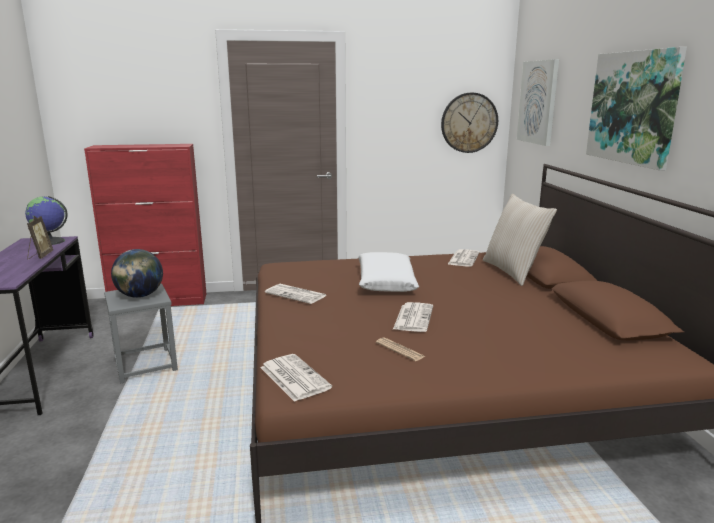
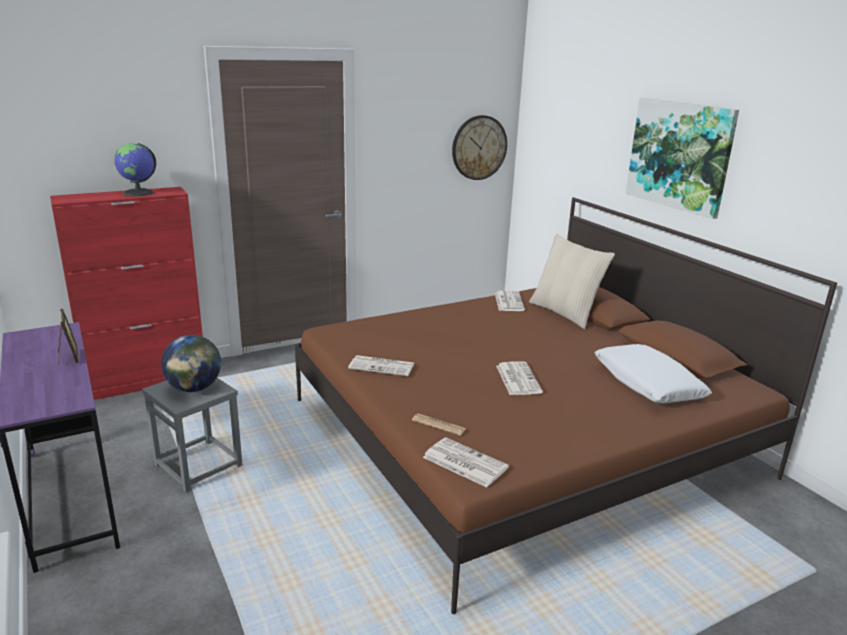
camera: 20 degrees left, 5 degrees up
(50, 242) = (53, 335): globe -> globe (138, 193)
(385, 281) = (458, 339): white pillow -> white pillow (647, 384)
(400, 350) = (533, 416): newspaper -> newspaper (438, 425)
(538, 102) = (558, 131): picture -> none

